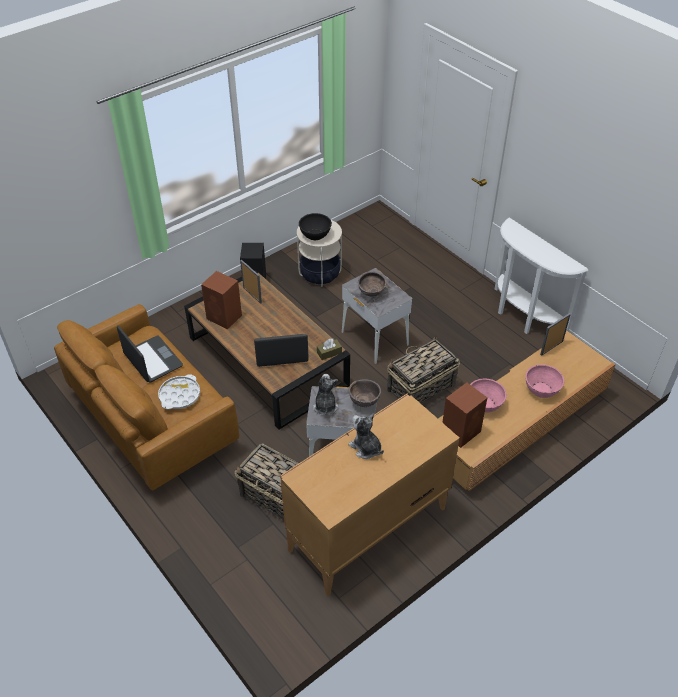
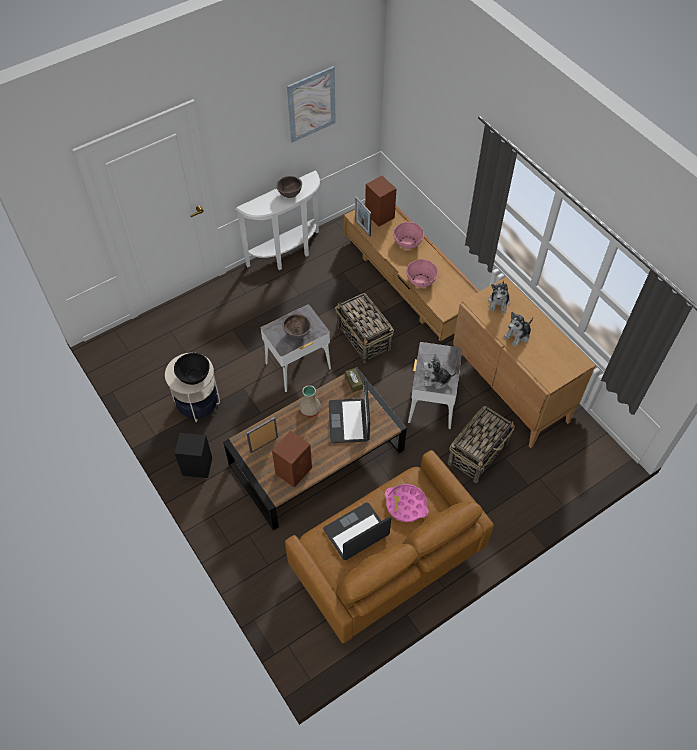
camera: 85 degrees left, 10 degrees up
(179, 395) = (406, 505): white tray -> pink tray
(293, 322) = (310, 409): none -> beige vase
(364, 402) = (433, 351): brown bowl -> brown bowl (290, 195)
(414, 430) = (499, 302): none -> plush toy
(461, 431) = (448, 299): brown speaker -> brown speaker (379, 215)
(612, 192) = (311, 104): none -> picture

